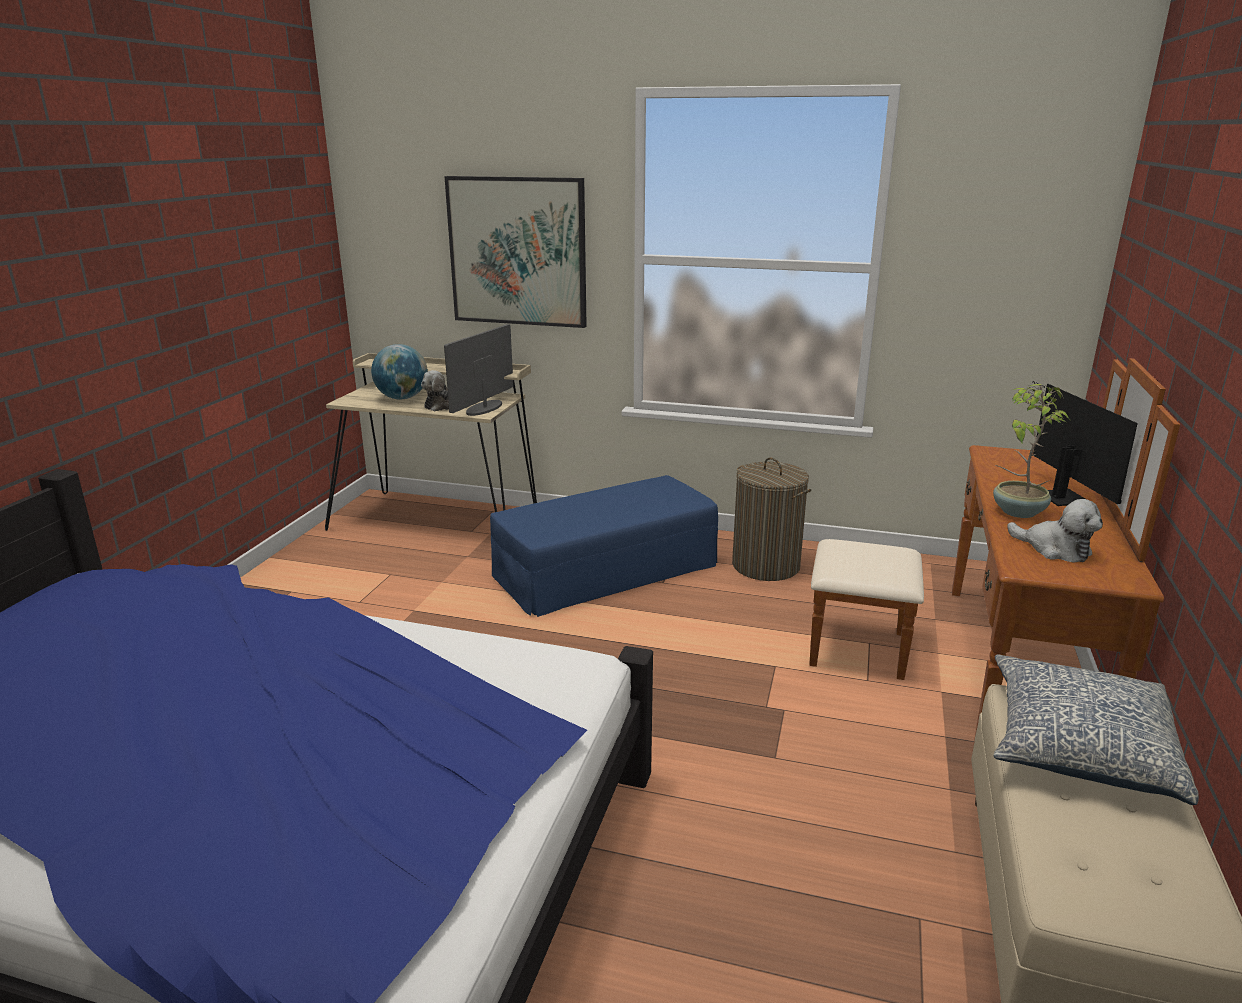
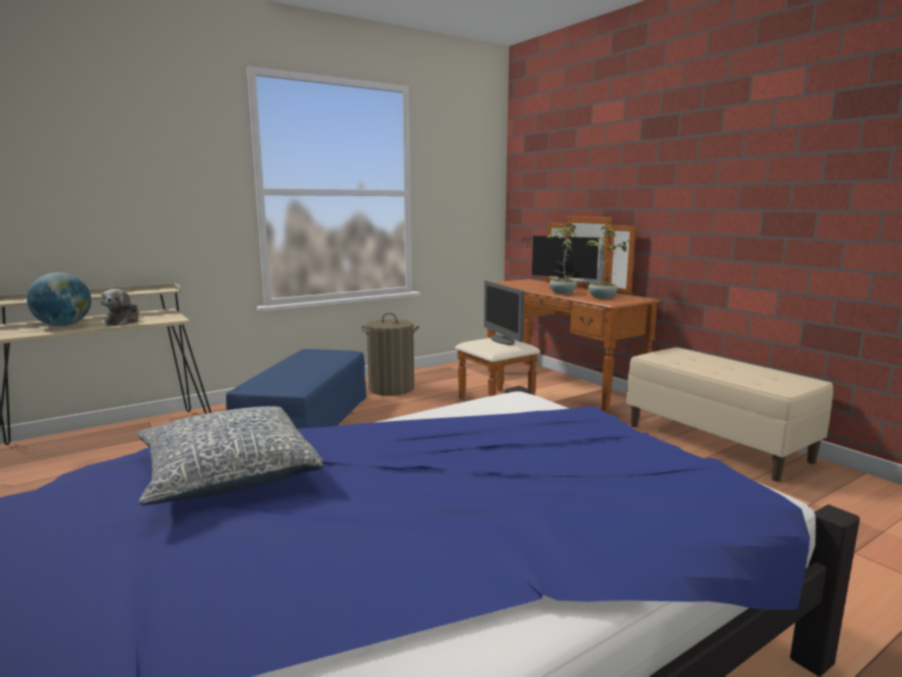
camera: 50 degrees left, 10 degrees down
(484, 408) = (165, 317): monitor -> monitor (502, 340)
(518, 252) = (153, 188): picture -> none
(1054, 549) = (602, 297): plush toy -> potted plant
(1078, 745) = (689, 360): pillow -> pillow (227, 474)

